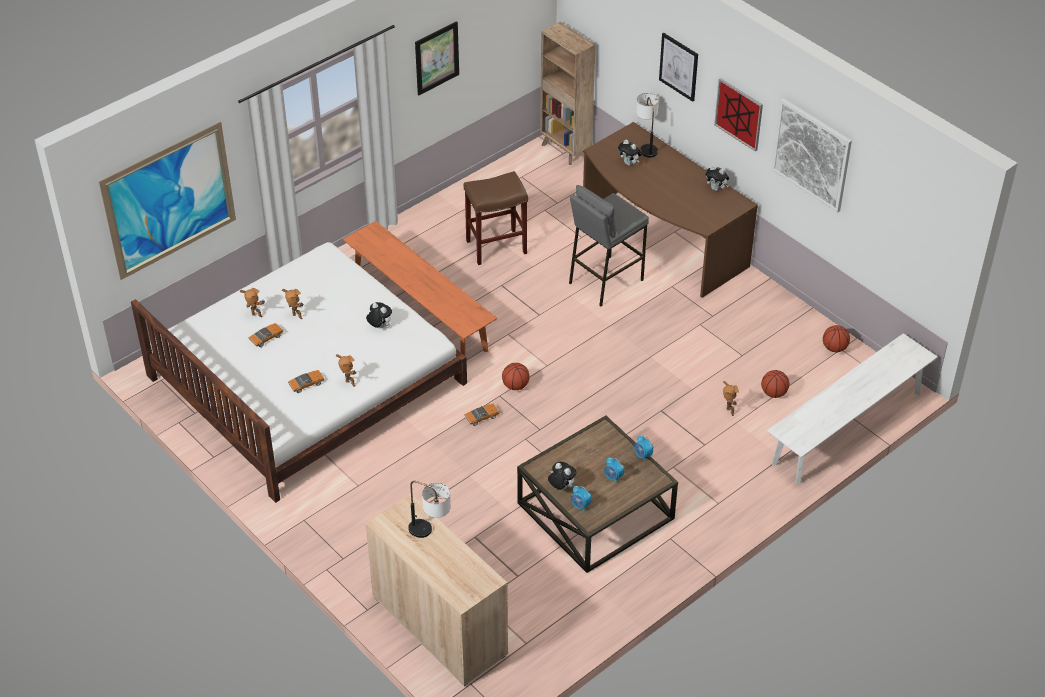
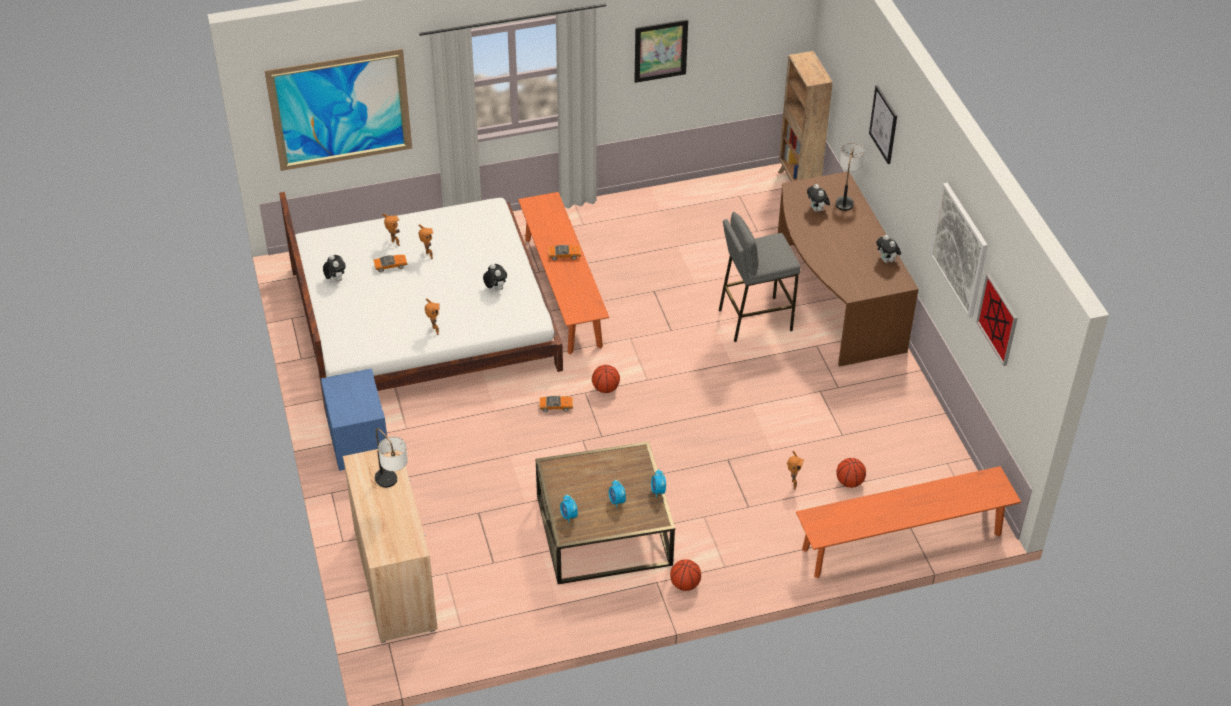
camera: 25 degrees right, 0 degrees up
(306, 384) = (398, 318): toy car -> toy car (564, 255)
(319, 512) = (358, 440): none -> blue nightstand
(497, 246) = (673, 254): brown stool -> none
(561, 487) = (562, 492): plush toy -> plush toy (335, 279)
(739, 114) = (917, 188): picture -> picture (998, 319)
(834, 348) = (941, 460): basketball -> basketball (685, 584)
(847, 428) = (902, 542): white bench -> orange bench

